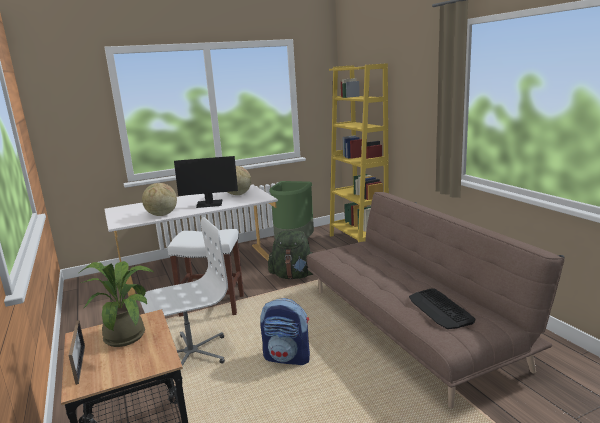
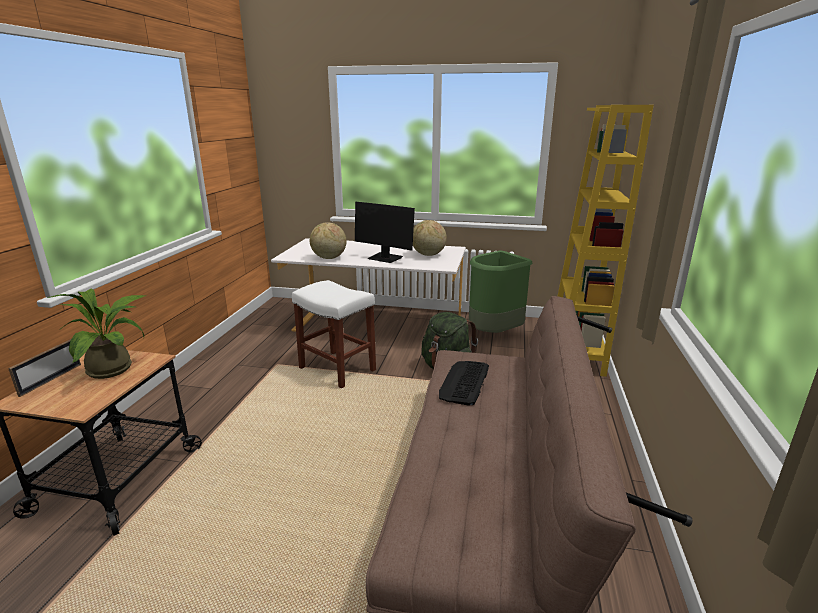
camera: 35 degrees right, 5 degrees up
(191, 354) = (259, 410): white office chair -> none
(288, 358) = (322, 460): backpack -> none
(440, 309) = (460, 496): keyboard -> keyboard (464, 382)

